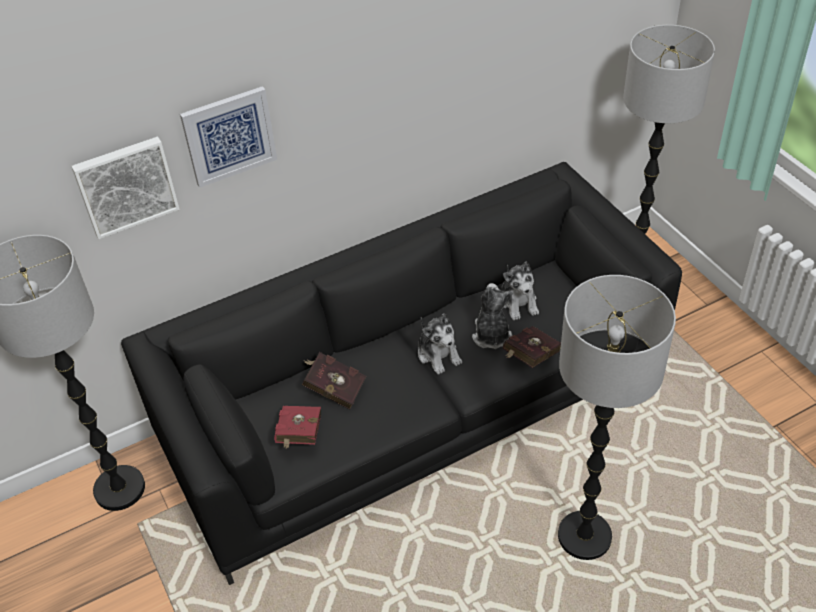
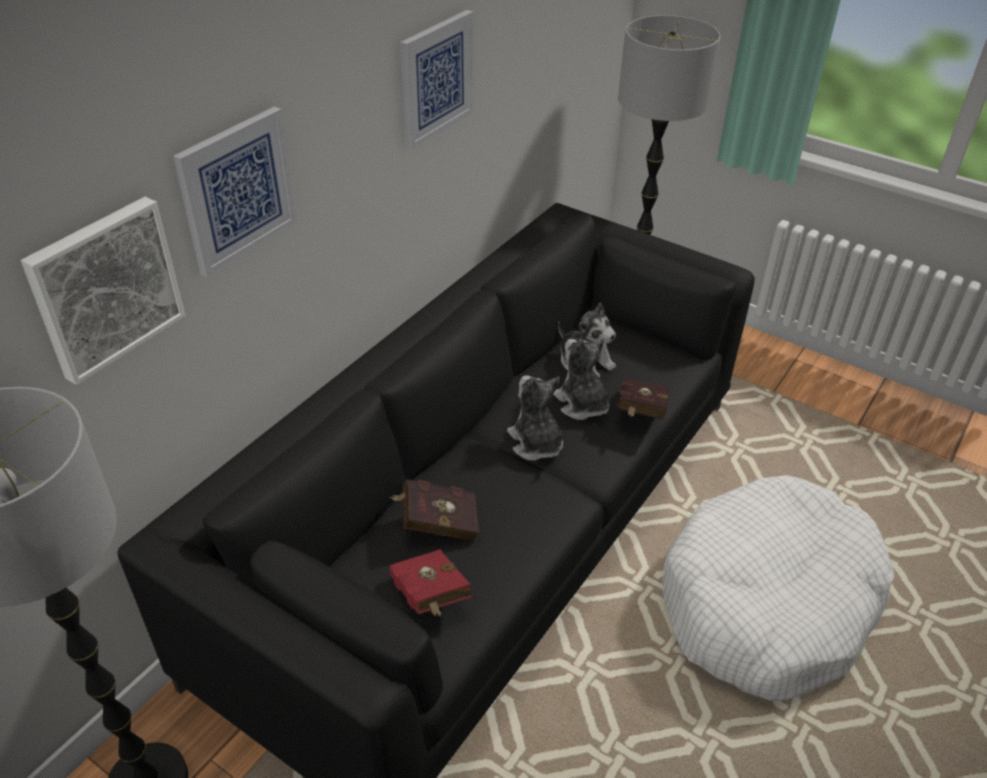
camera: 30 degrees left, 5 degrees down
(420, 67) = (436, 78): none -> picture
(438, 354) = (535, 443): plush toy -> plush toy turned 150 degrees counterclockwise
(584, 536) = (767, 603): floor lamp -> white dog bed

